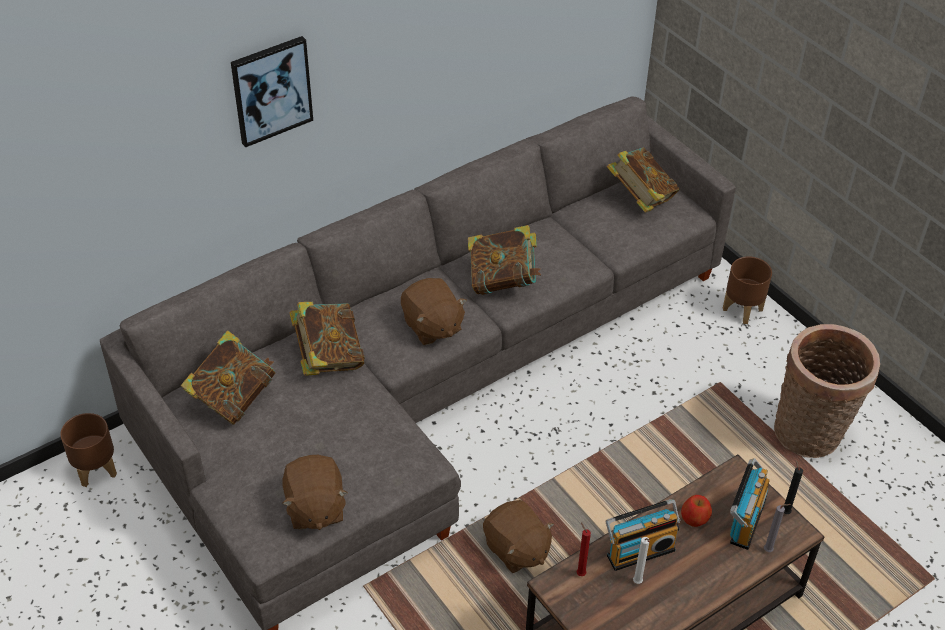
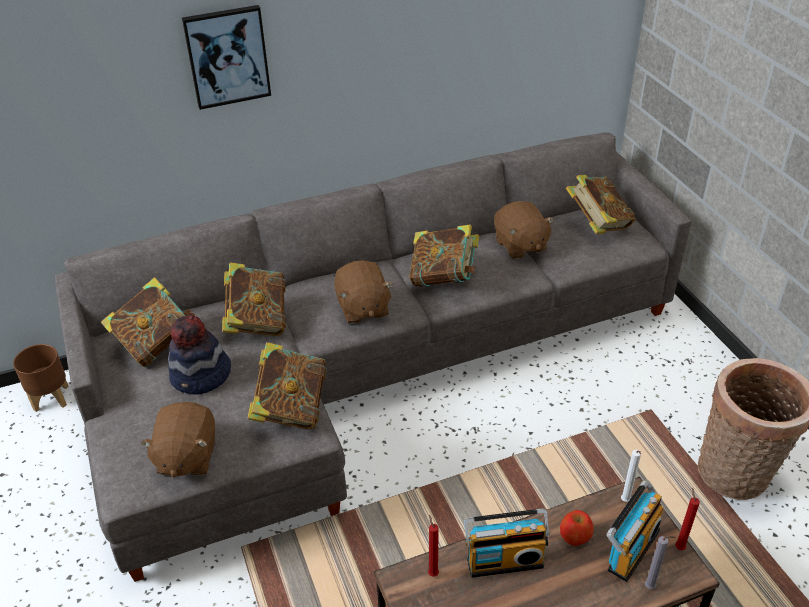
camera: 15 degrees right, 5 degrees down
(296, 425) = (201, 376): none -> hat
(398, 443) = (290, 409): none -> book
(516, 549) = (401, 538): brown plush toy -> brown plush toy (520, 245)
(638, 583) = (492, 596): white candle -> white candle (625, 502)
(743, 309) = (689, 346): brown planter -> none
(785, 511) = (679, 546): black candle -> red candle

